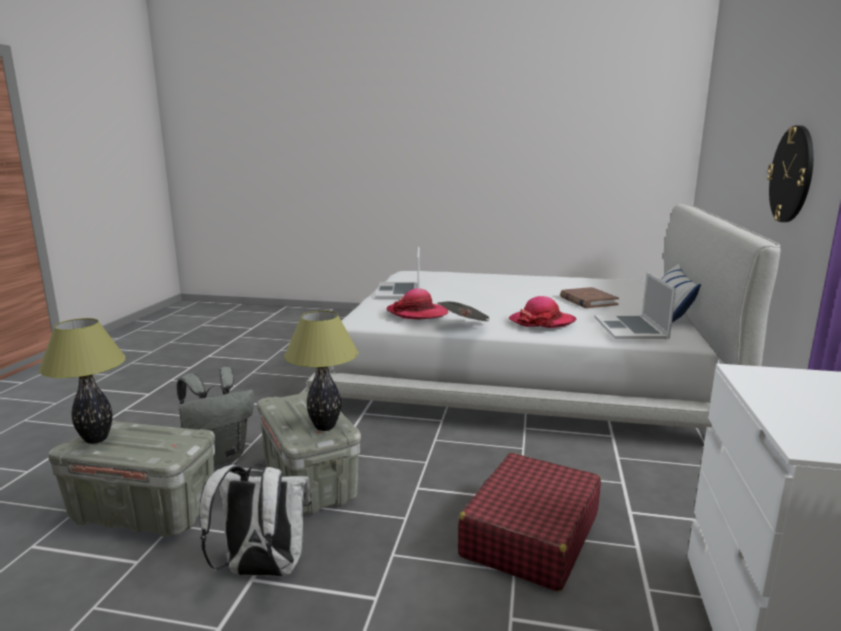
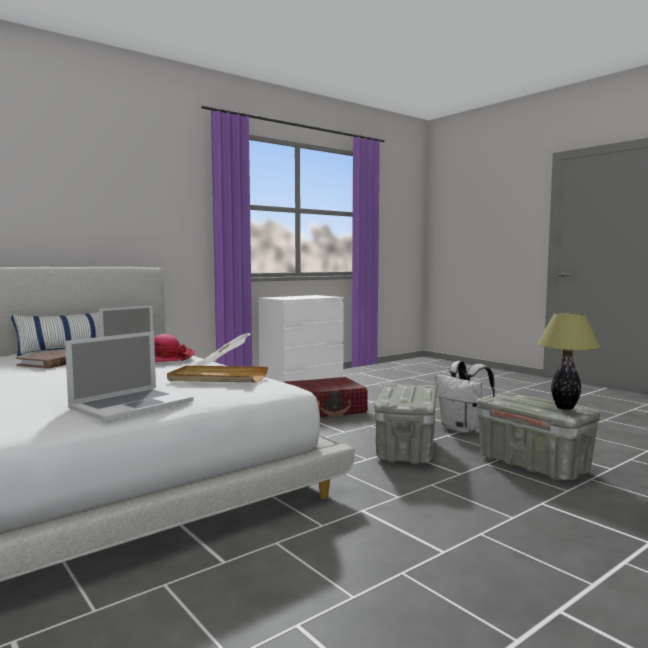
camera: 140 degrees left, 10 degrees down
(218, 457) = (467, 482): grey backpack -> none
(325, 426) = (403, 386): table lamp -> none
(417, 313) = (217, 378): hat -> beige tray
(792, 174) = (114, 228): wall clock -> none

